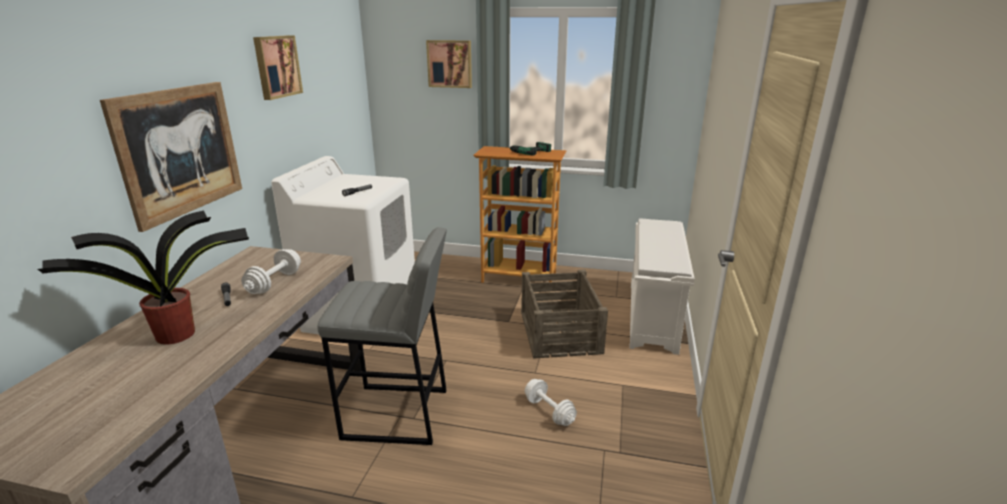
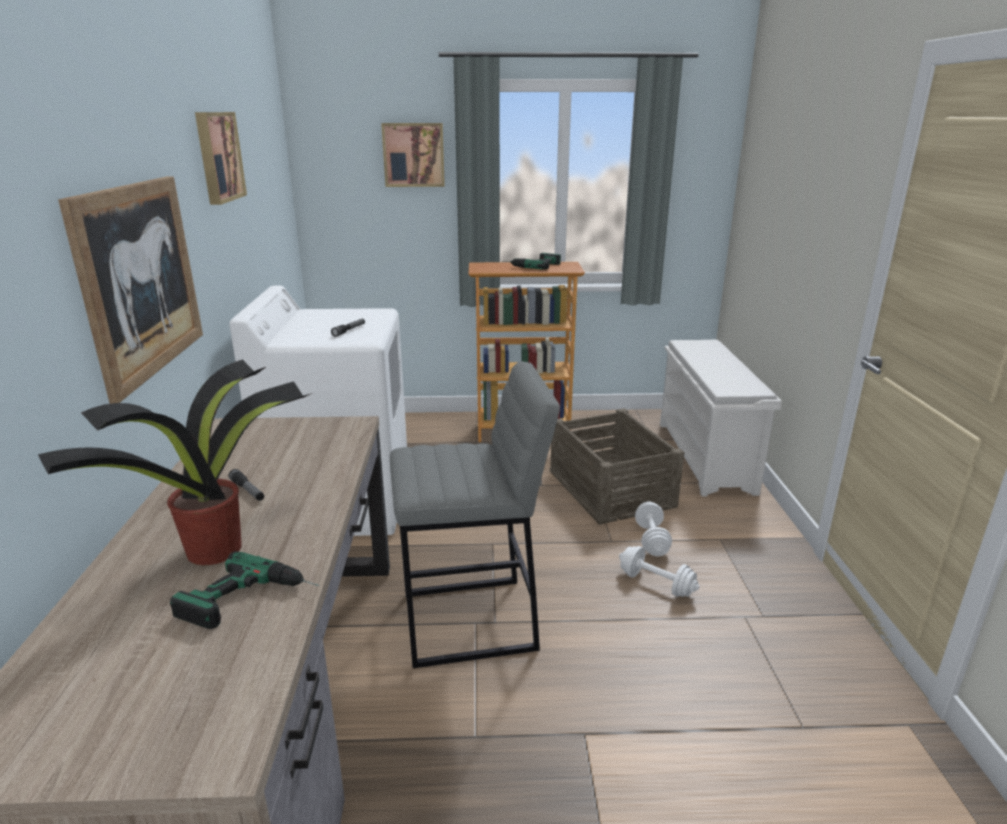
camera: 15 degrees left, 0 degrees up
(167, 372) = (252, 601): none -> power drill
(274, 283) = (300, 462): white dumbbell -> white dumbbell (651, 540)

